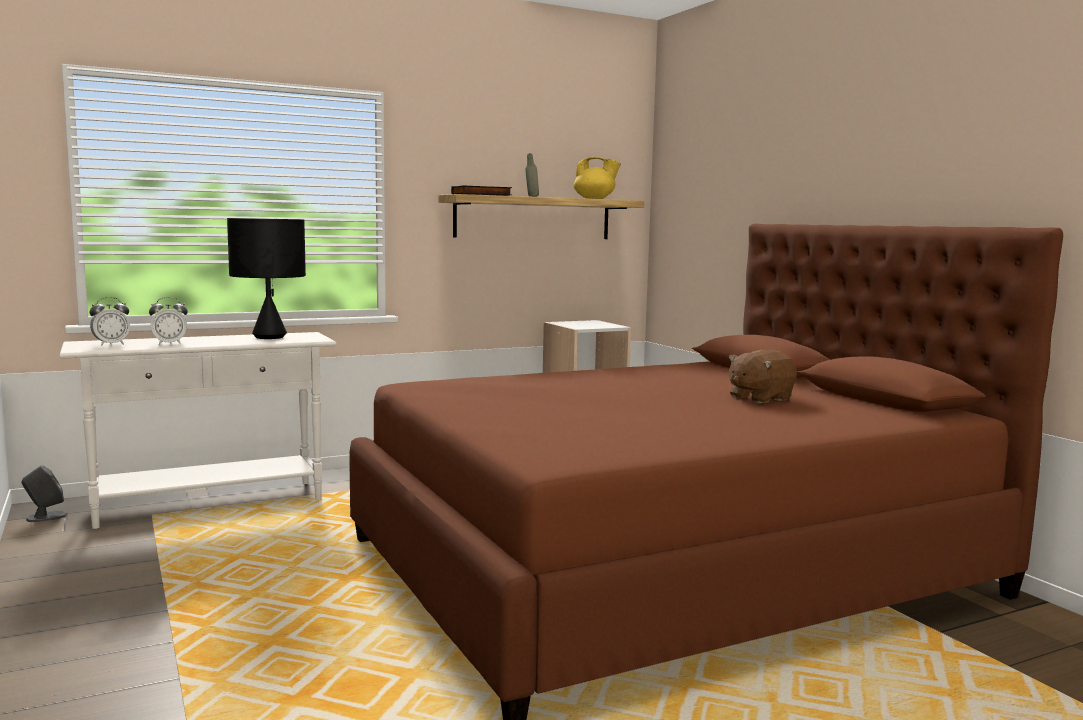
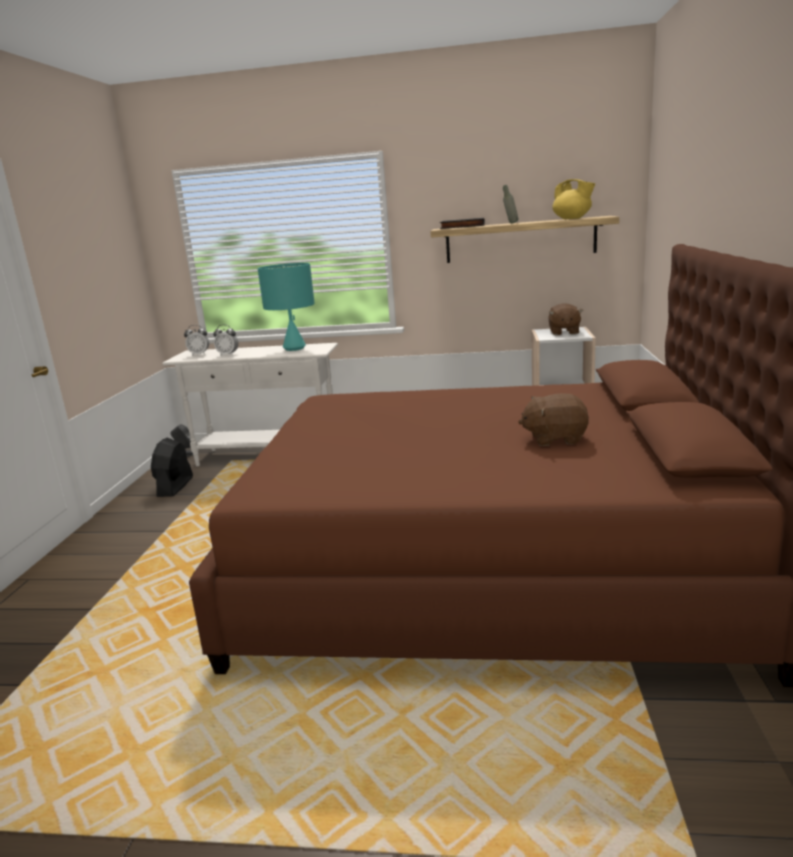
camera: 35 degrees right, 10 degrees up
(93, 557) = (175, 486): none -> black fan
(269, 337) = (294, 349): black table lamp -> turquoise table lamp
(587, 324) = (563, 332): none -> brown plush toy

